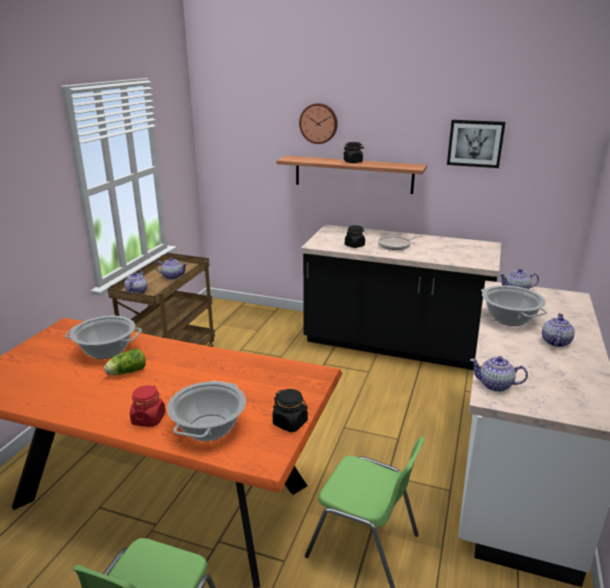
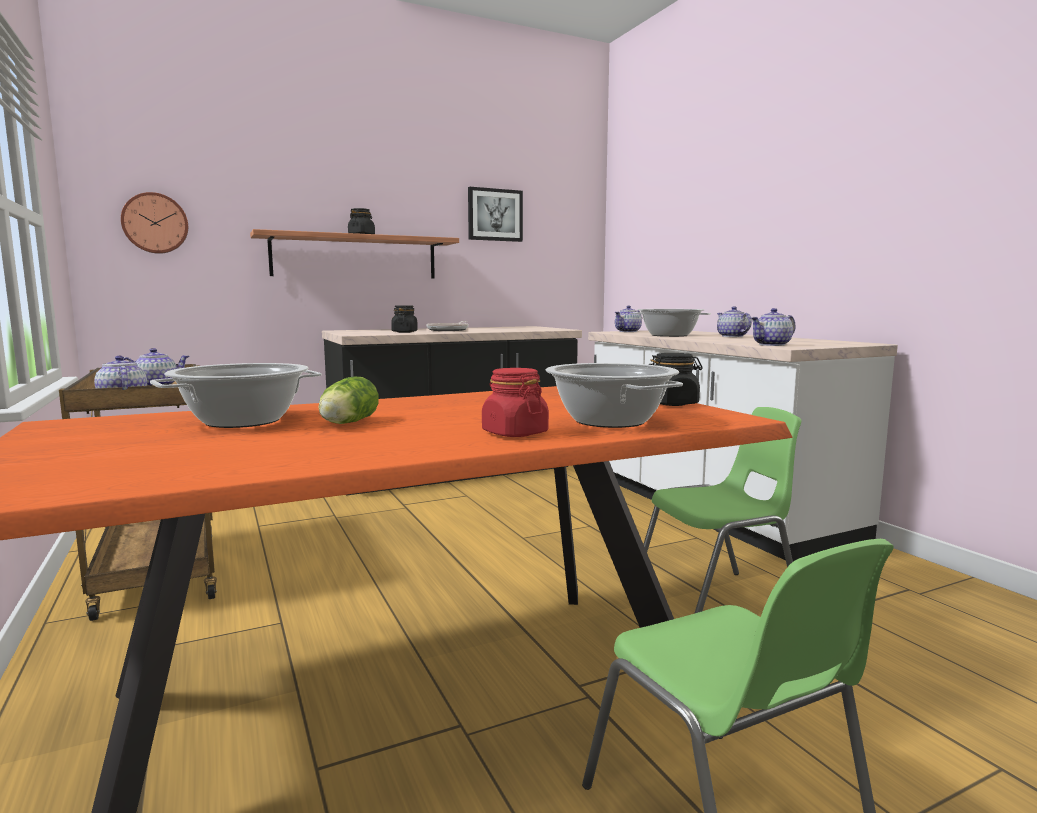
camera: 45 degrees left, 15 degrees down
(319, 123) = (300, 186): wall clock -> wall clock (155, 223)

